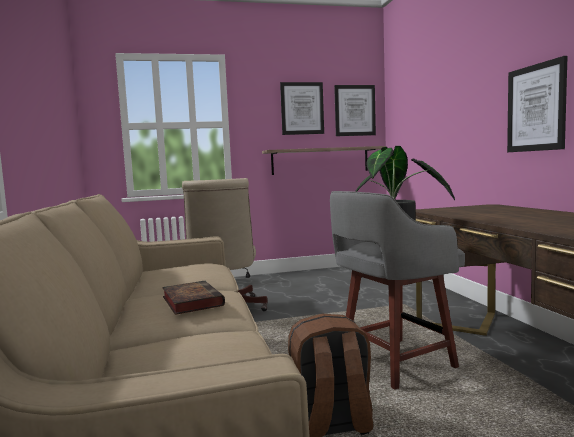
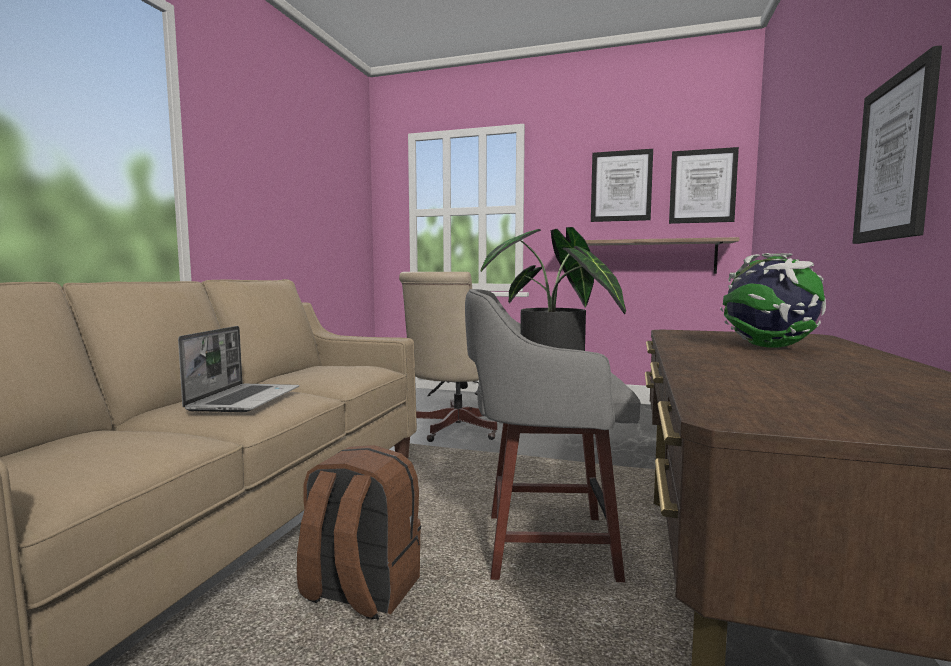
camera: 30 degrees right, 0 degrees up
(191, 301) = (245, 399): book -> laptop
(504, 213) = (769, 347): none -> globe

